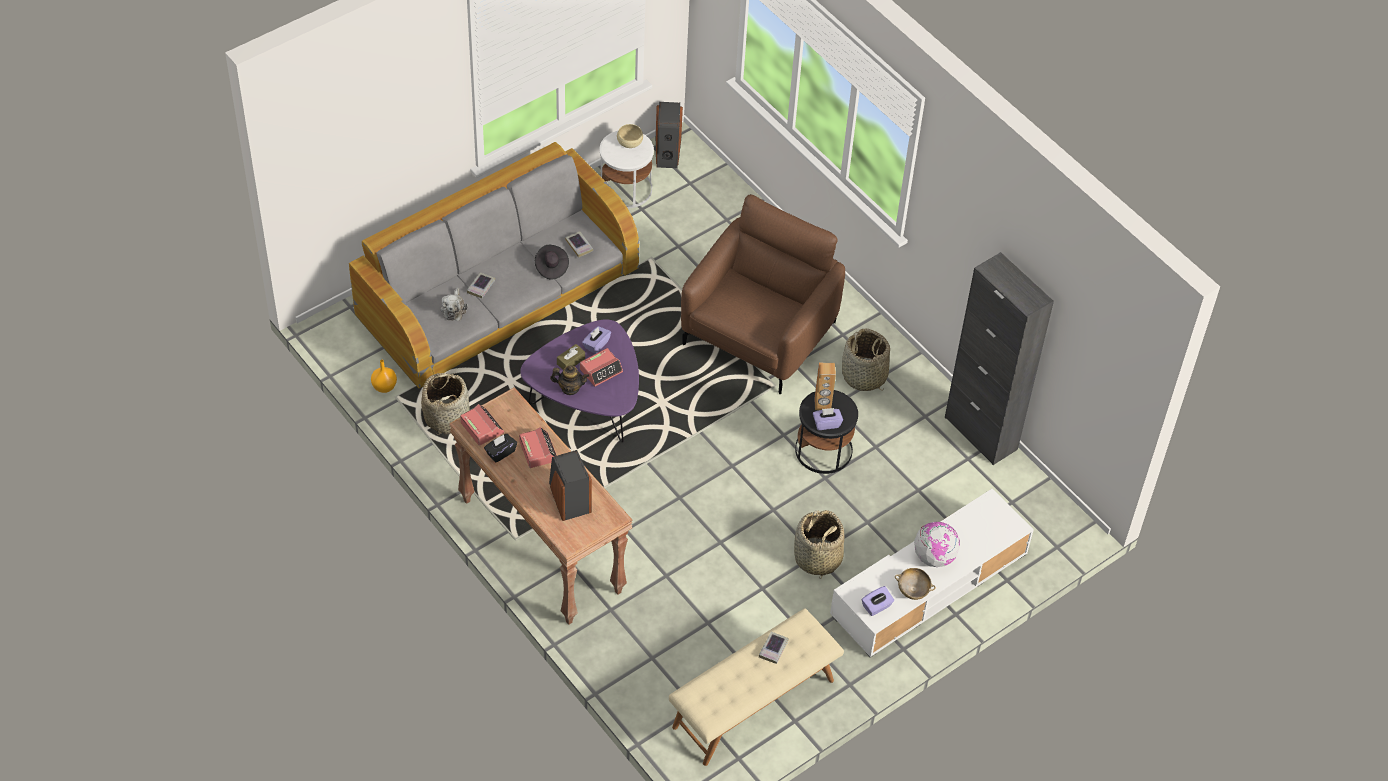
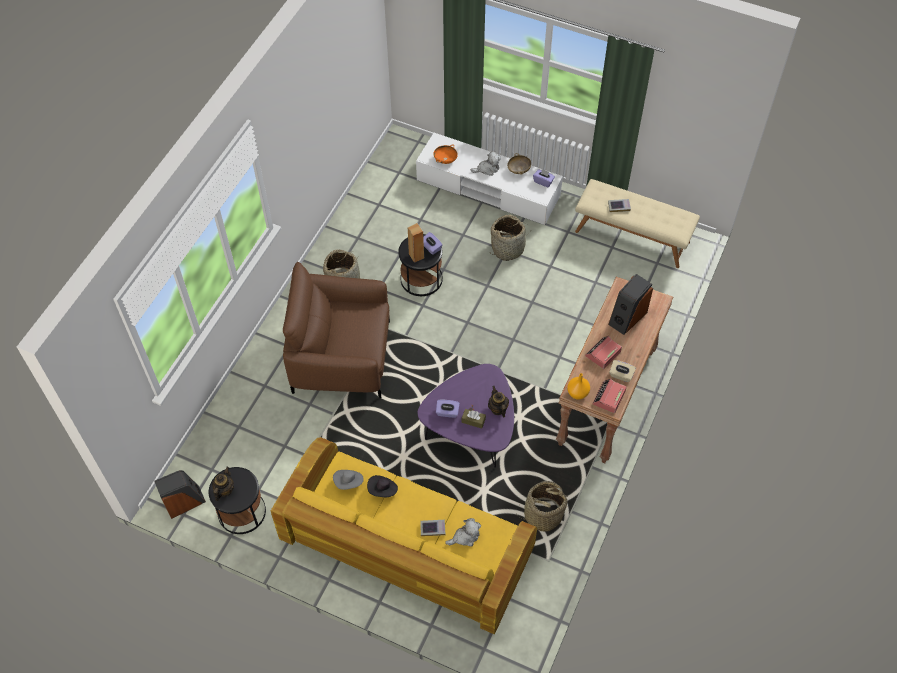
camera: 115 degrees left, 5 degrees up
(385, 387) = (544, 574): orange vase -> orange vase (577, 393)
(498, 294) = (405, 545): grey sofa -> yellow sofa
(500, 452) = (621, 375): black tissue box -> beige tissue box
(579, 246) = (349, 482): book -> grey hat
(601, 370) = (469, 398): alarm clock -> none
(626, 189) = (242, 511): white side table -> black side table
(629, 141) = (224, 490): beige bowl -> teapot
(934, 556) = (487, 169): globe -> plush toy
(976, 519) = (445, 159): none -> orange bowl
(980, 433) = (354, 205): black cabinet -> none

